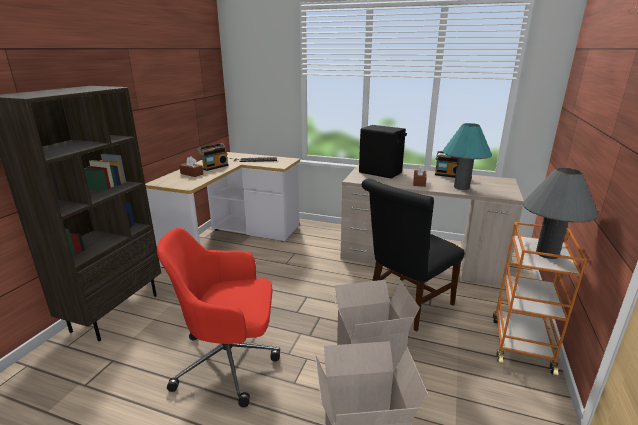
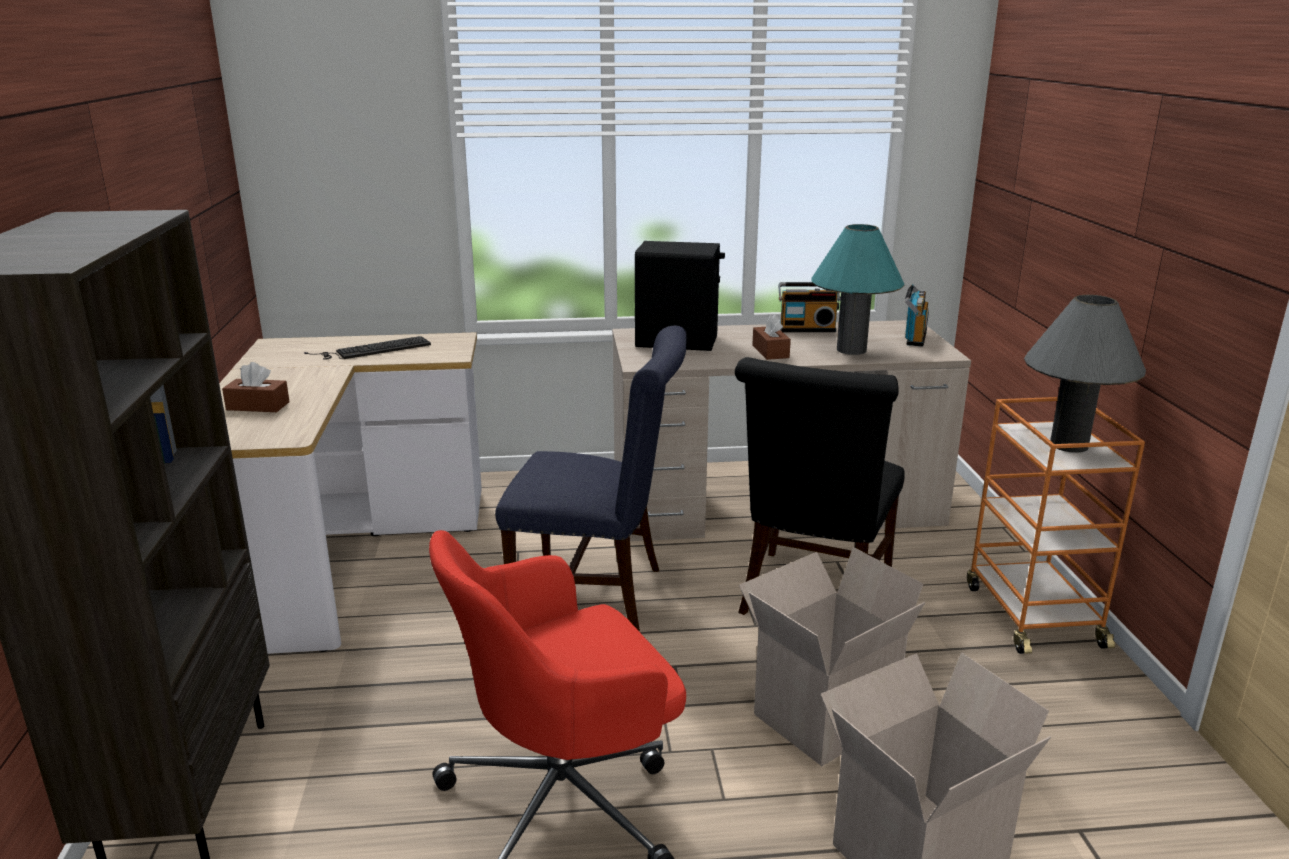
camera: 25 degrees left, 0 degrees up
(215, 167) = (295, 381): radio -> radio (913, 337)
(312, 278) = (598, 594): none -> blue chair

